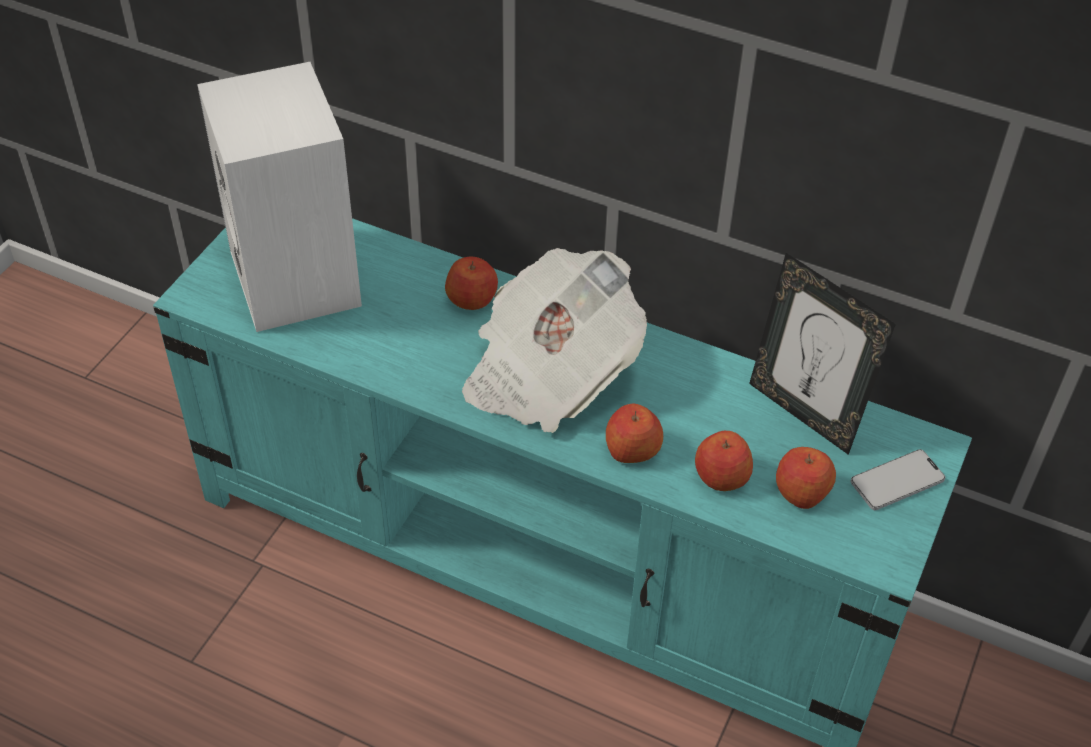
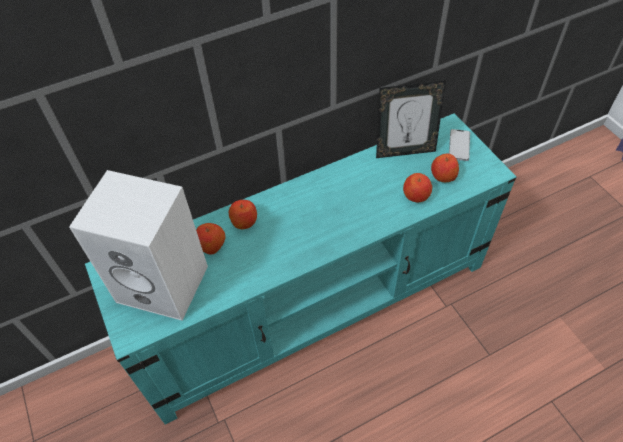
camera: 50 degrees left, 5 degrees up
(548, 372) = (312, 219): newspaper -> none
(632, 449) = (379, 215): apple -> apple (211, 245)

